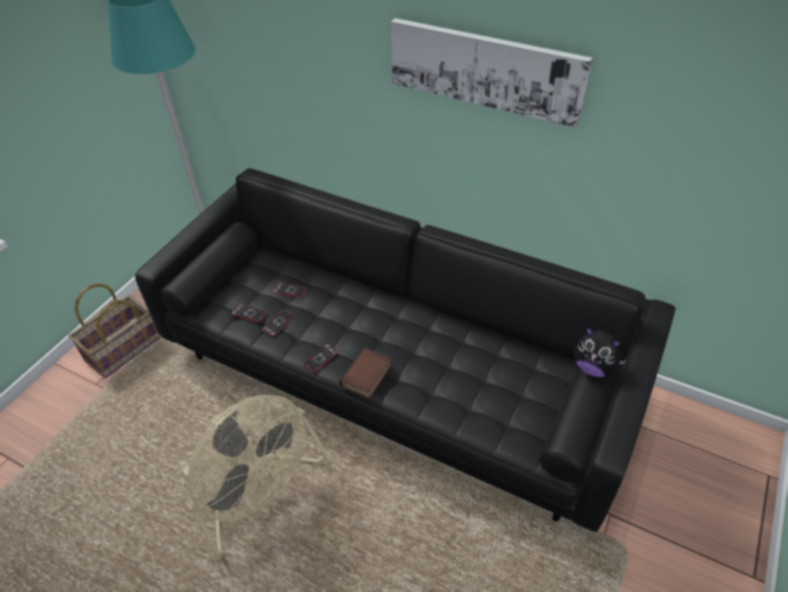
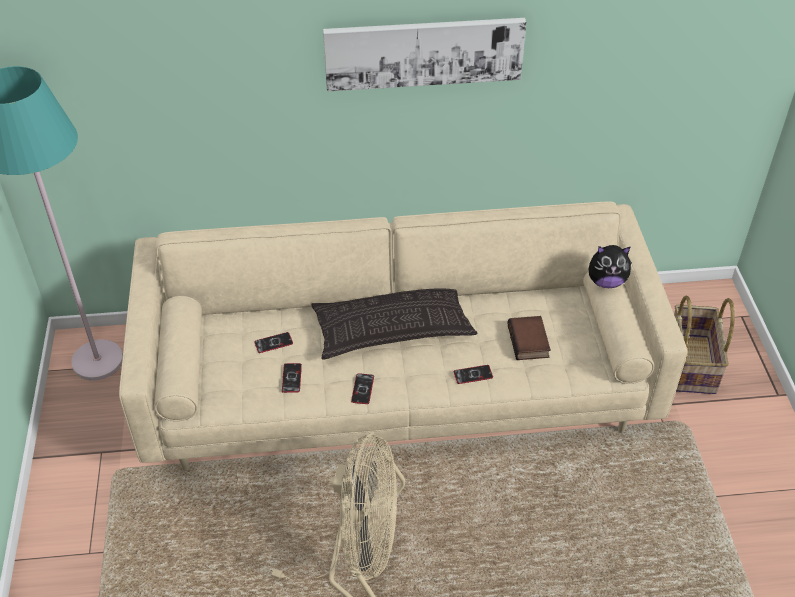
camera: 35 degrees left, 0 degrees up
(123, 350) = (87, 505): basket -> basket (692, 364)
(249, 313) = (253, 383): phone -> phone (473, 375)
(367, 377) = (419, 383): book -> book (529, 342)
(387, 321) = (393, 328): none -> pillow
(397, 373) = (398, 382): black sofa -> beige sofa

